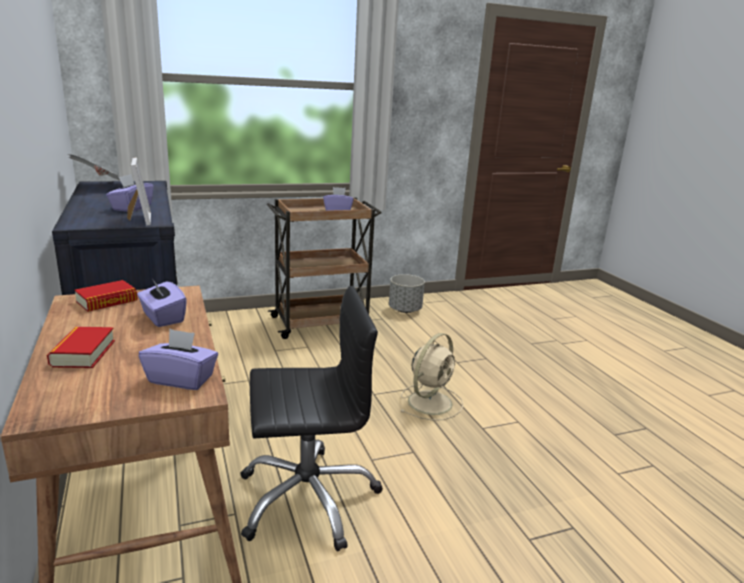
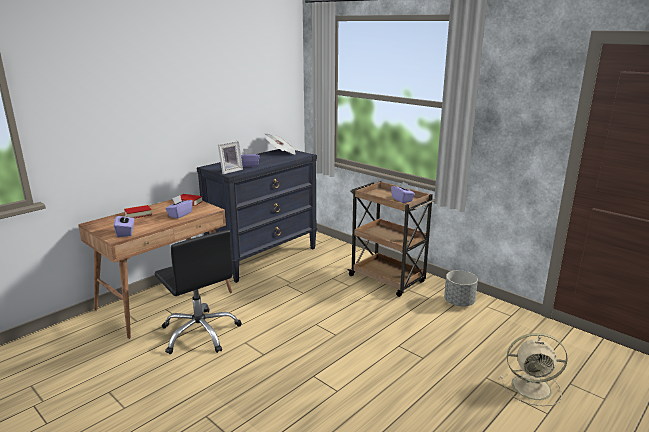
camera: 65 degrees right, 0 degrees up
(431, 401) = (327, 347): beige fan -> beige fan (533, 387)

